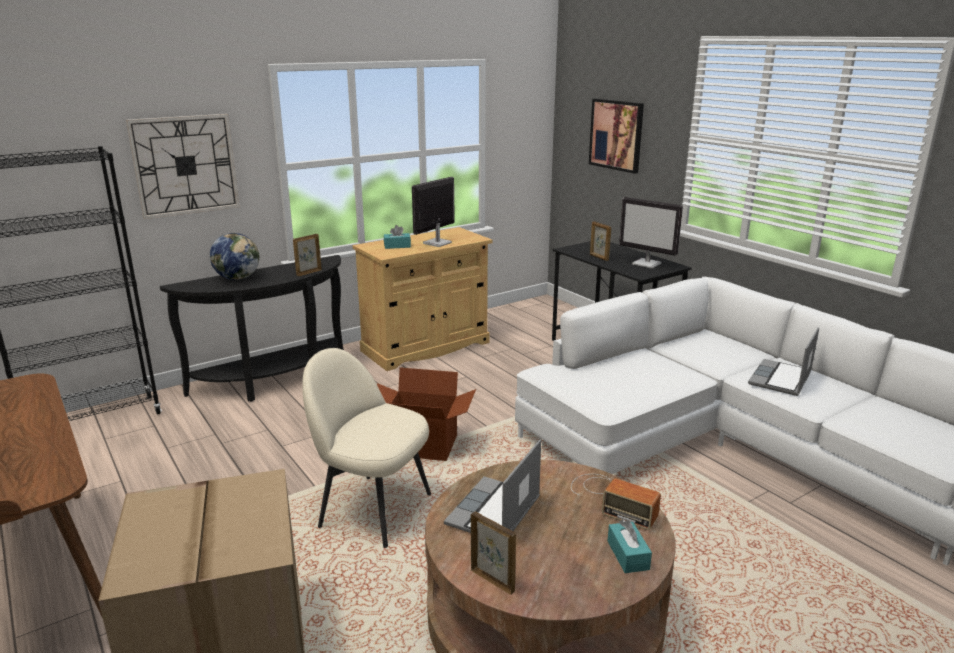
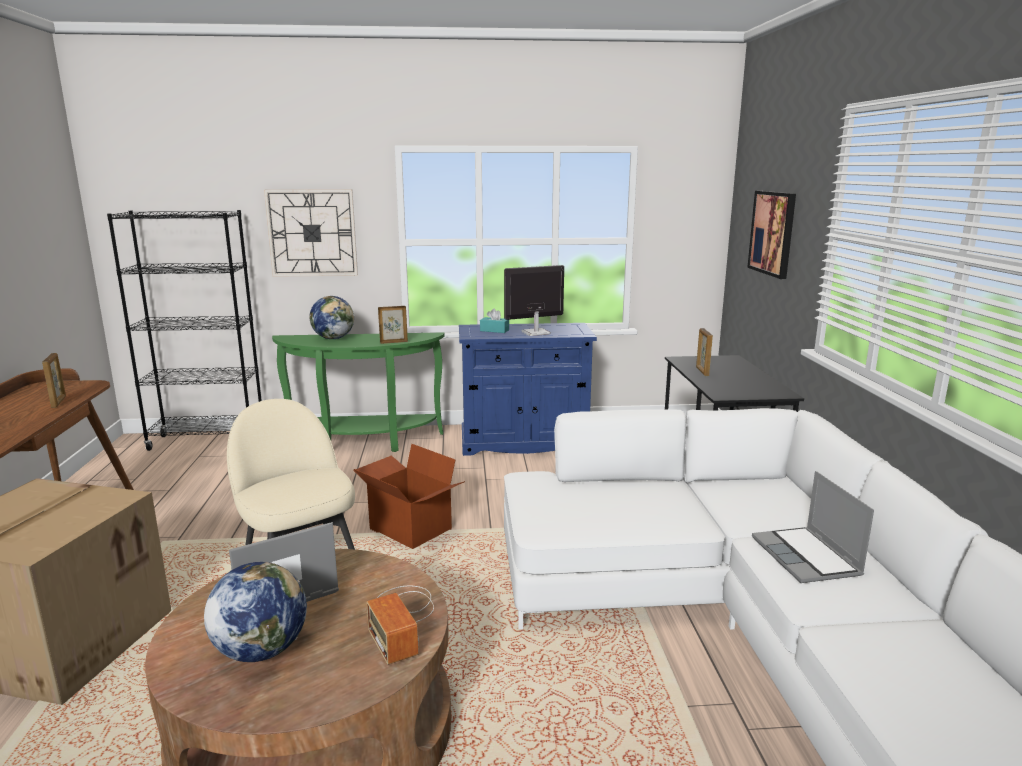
camera: 30 degrees right, 5 degrees down
(275, 382) = (363, 443): black console table -> green console table
(426, 347) = (524, 442): beige cabinet -> blue cabinet
(493, 580) = (183, 651): picture frame -> picture frame (59, 402)
(549, 556) = (261, 650): none -> globe
(628, 555) = (330, 681): turquoise tissue box -> none
(647, 264) = (750, 386): monitor -> none
(781, 379) = (807, 557): laptop -> laptop turned 75 degrees counterclockwise

